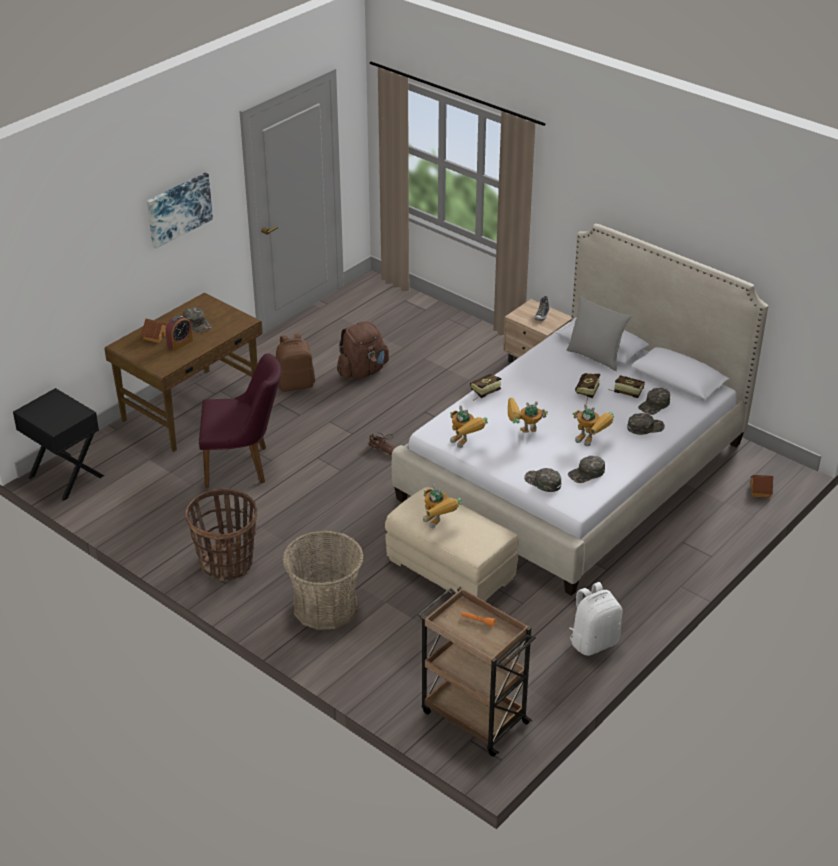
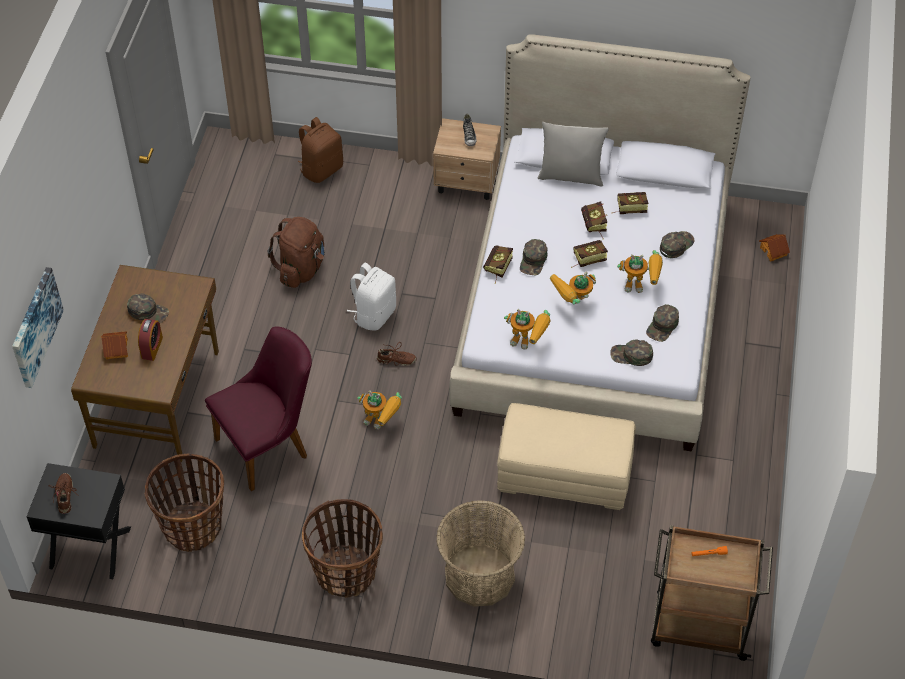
camera: 30 degrees left, 15 degrees up
(48, 410) = (65, 496): none -> brown shoe
(145, 492) = (193, 527): none -> basket
(178, 209) = (87, 197): picture -> picture (35, 327)
(295, 384) = (243, 316): brown backpack -> brown backpack (321, 169)
(439, 524) = (558, 445): toy robot -> toy robot (381, 422)
(560, 410) = (586, 259): none -> book
(593, 642) = (744, 493): white backpack -> white backpack (374, 314)
(654, 405) = (666, 214): green cap -> green cap (533, 260)

